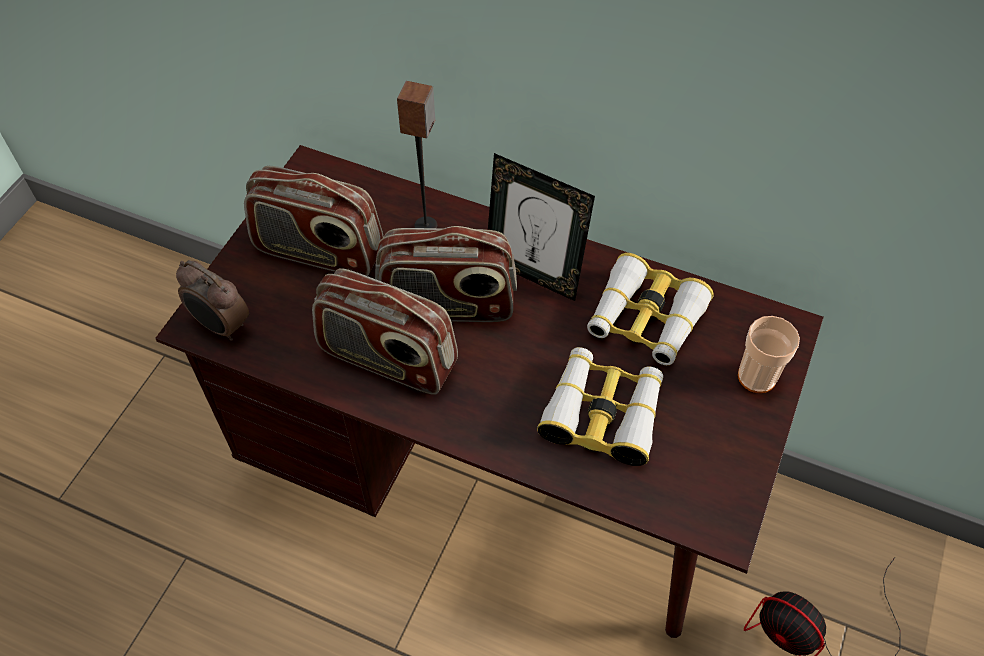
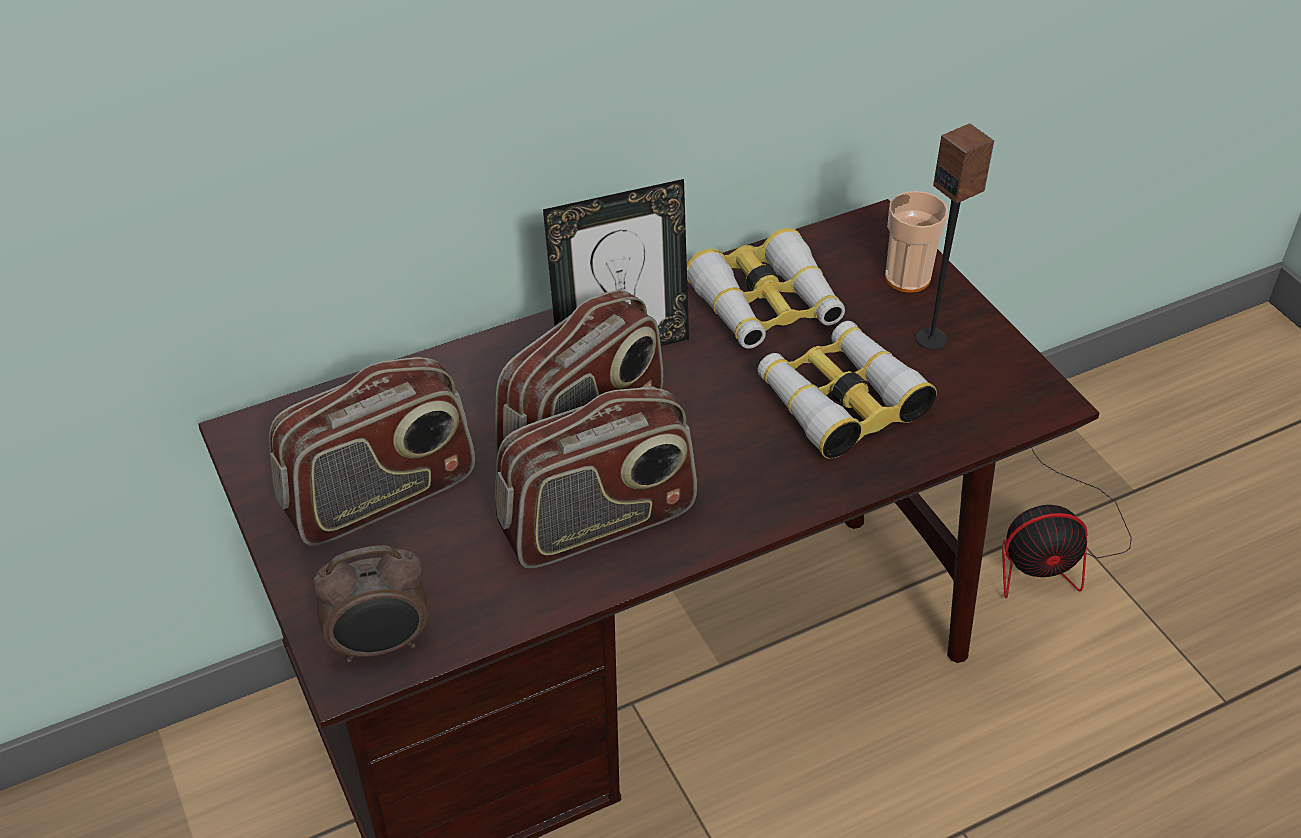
camera: 50 degrees left, 10 degrees down
(426, 226) = (457, 388): speaker -> speaker (931, 338)

